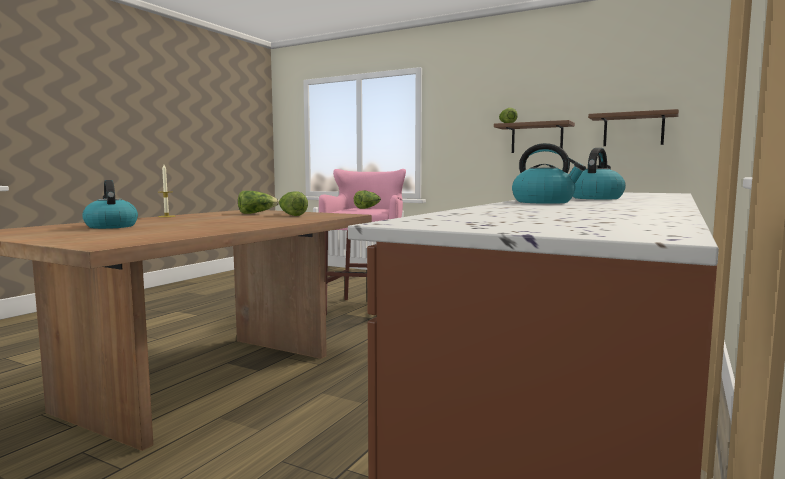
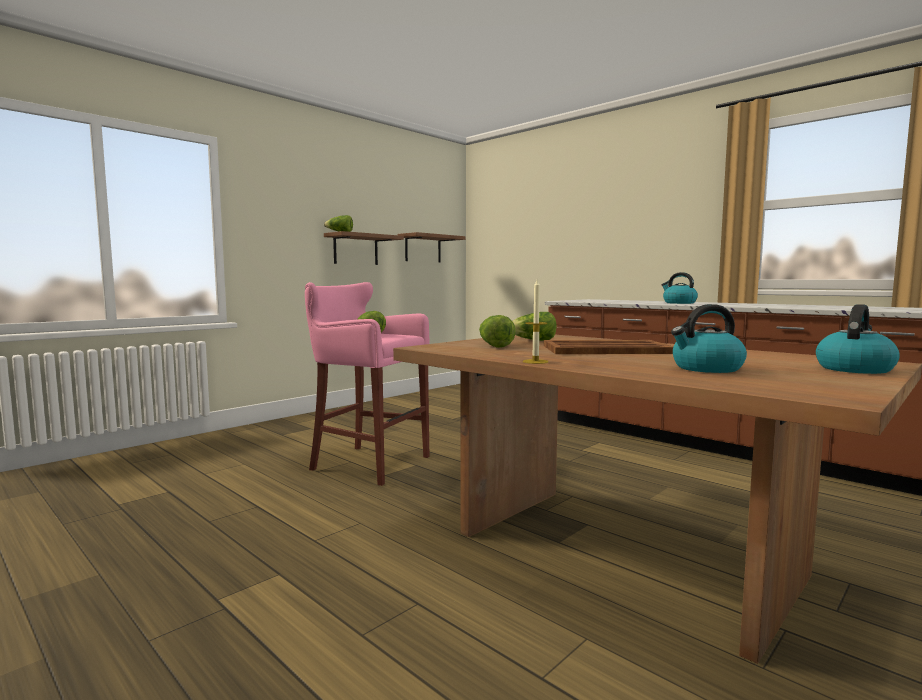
camera: 75 degrees left, 0 degrees up
(229, 220) = (604, 349): none -> brown tray
(544, 202) = (736, 305): kettle -> kettle (854, 369)

